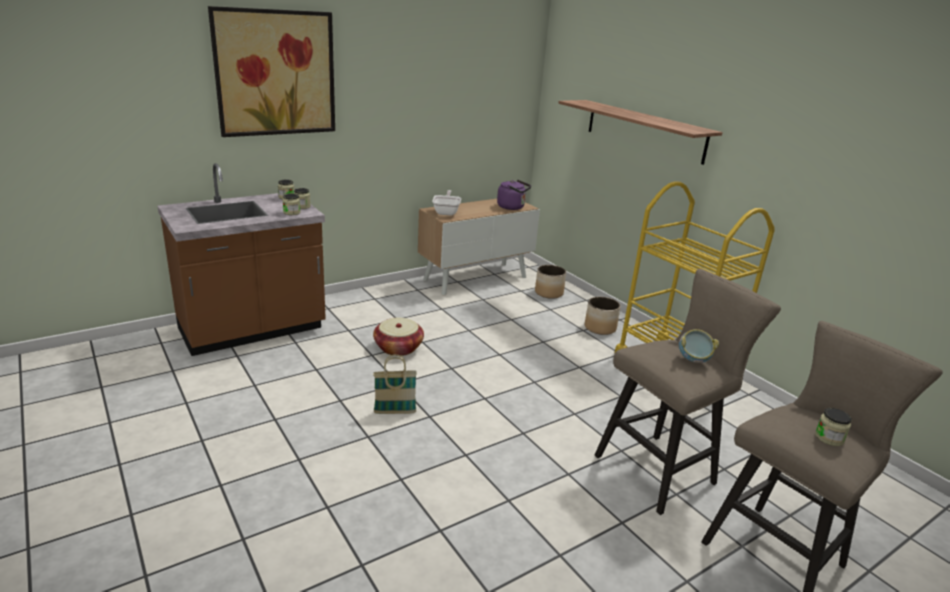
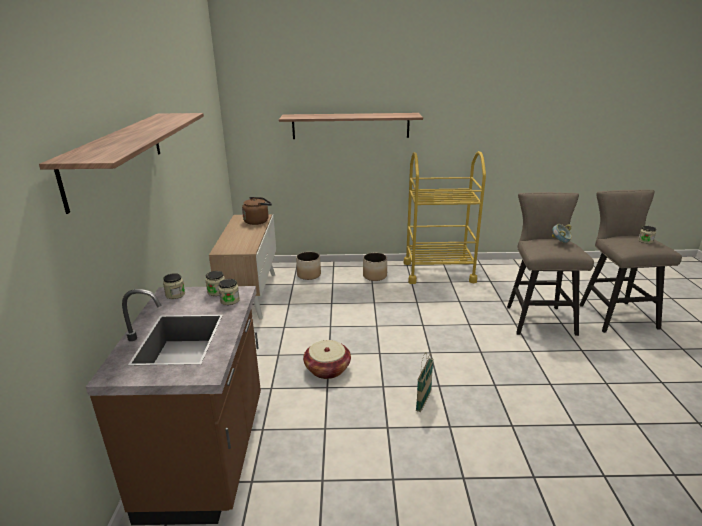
camera: 55 degrees left, 0 degrees up
(275, 73) = (117, 155): picture -> shelf
(447, 212) = (234, 246): frying pan -> none
(512, 207) = (258, 221): purple kettle -> brown kettle

